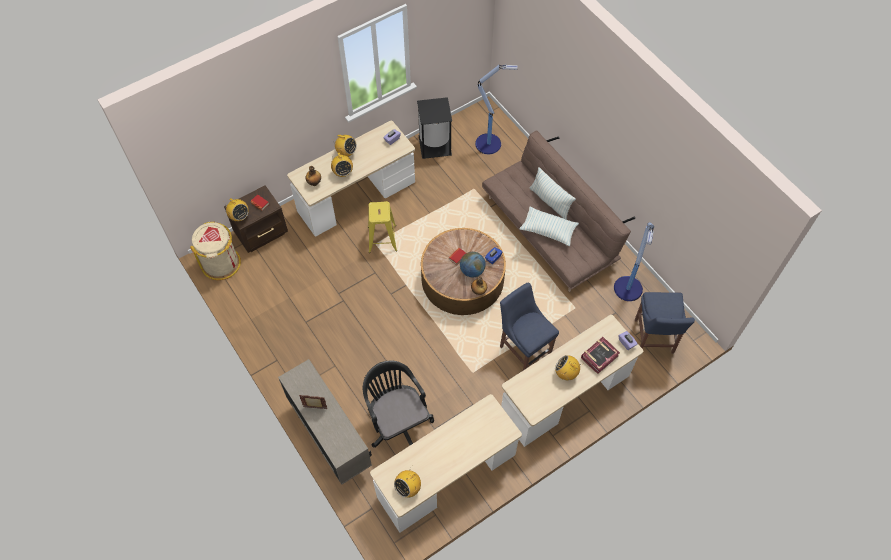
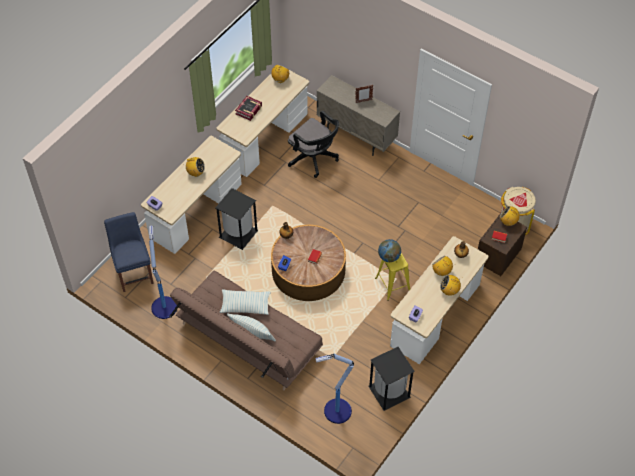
camera: 160 degrees right, 5 degrees down
(472, 271) = (298, 250): globe -> globe (389, 257)
(524, 348) = (238, 234): blue chair -> black trash can
(599, 356) = (174, 191): book -> book (249, 110)

